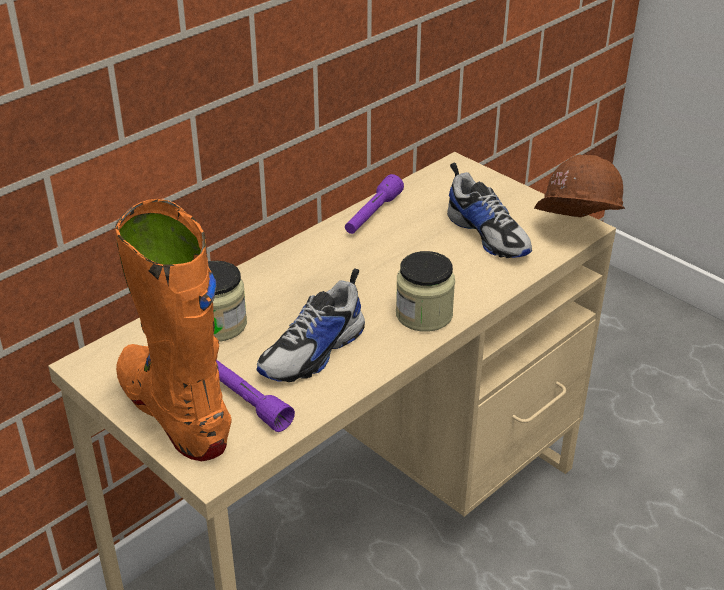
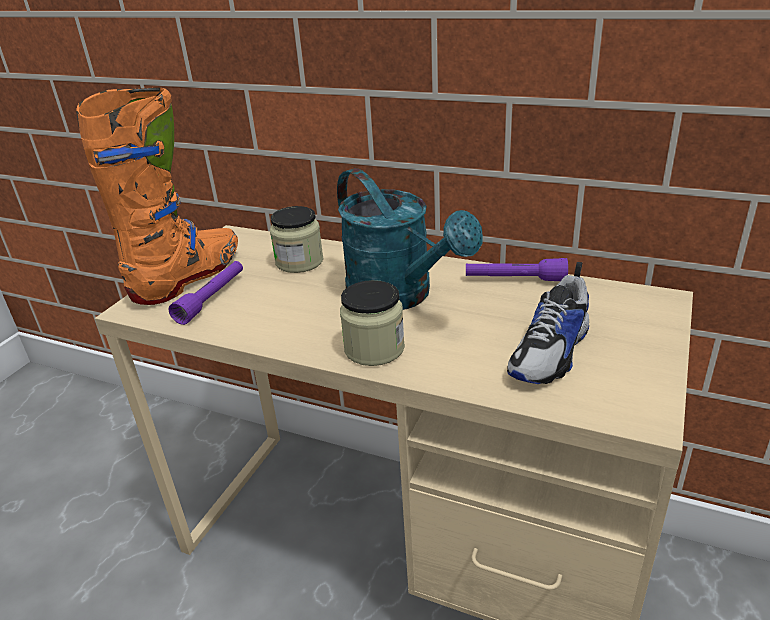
camera: 70 degrees right, 5 degrees down
(314, 352) = (286, 309): shoe -> none
(348, 279) = (400, 296): none -> turquoise watering can
(574, 234) = (622, 414): brown hard hat -> none

